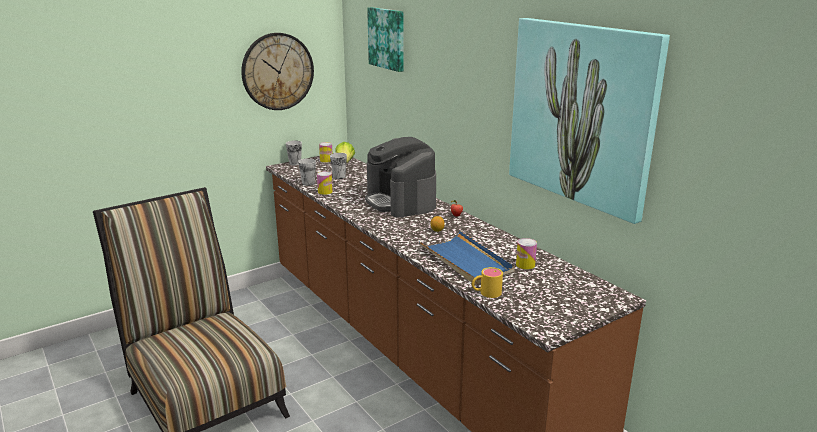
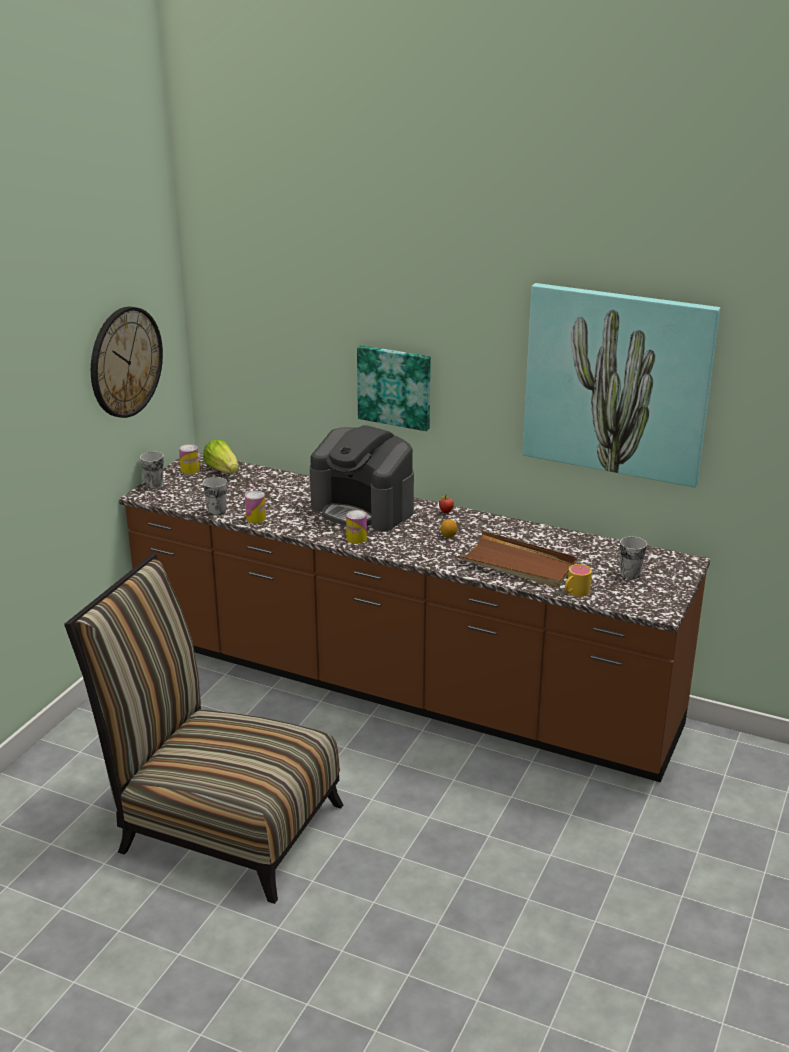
camera: 30 degrees left, 5 degrees up
(339, 177) = (242, 492): cup -> cup (630, 574)
(387, 38) = (287, 297): picture -> picture (395, 386)
(466, 261) = (518, 564): blue tray -> brown tray
(525, 265) = (577, 552): can -> can (356, 538)

